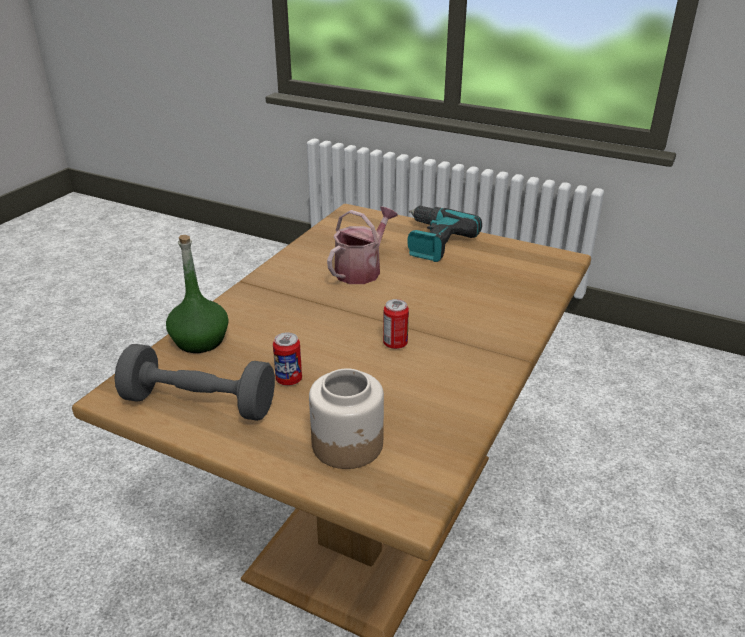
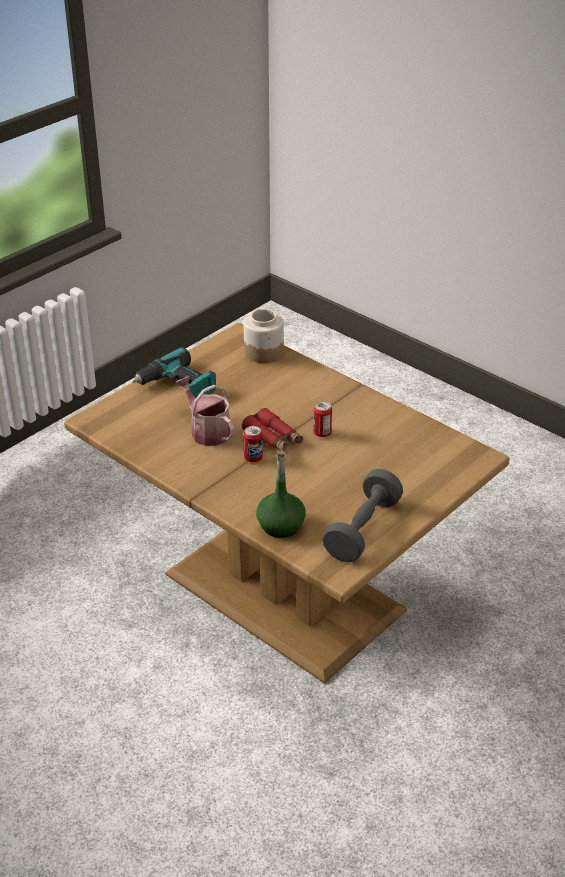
camera: 75 degrees left, 5 degrees up
(289, 380) = (348, 486): can -> can (253, 458)
(348, 444) = (423, 470): jar -> jar (264, 352)
(368, 311) = (273, 438): none -> red binoculars

